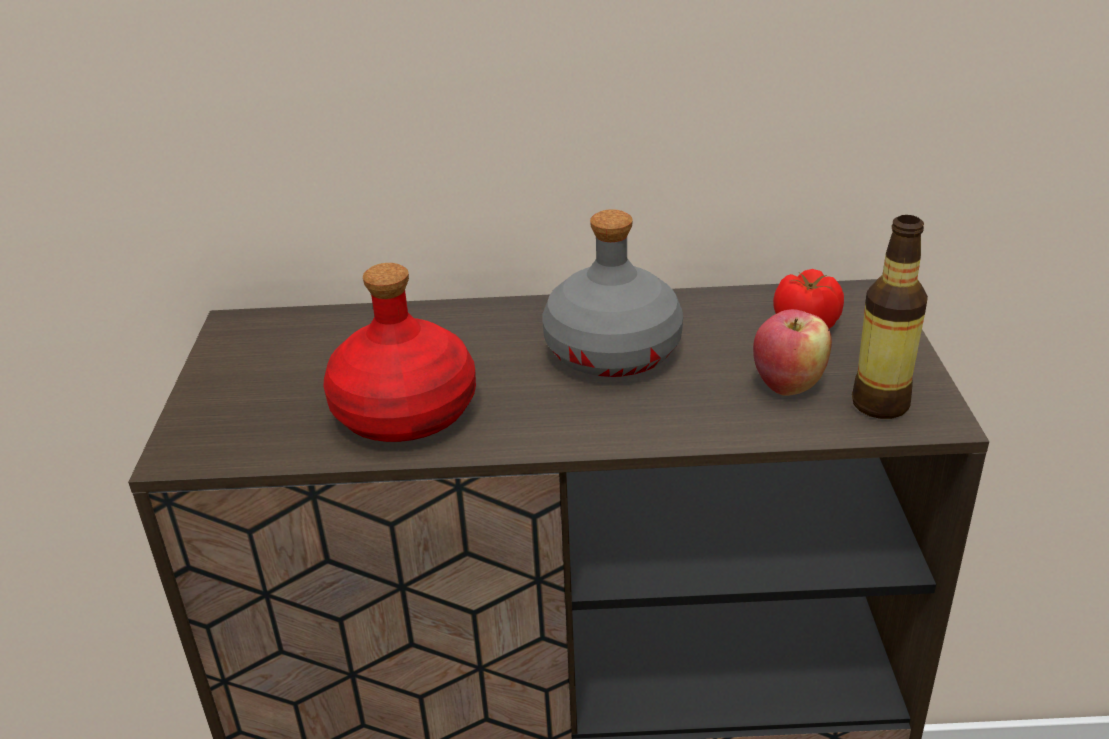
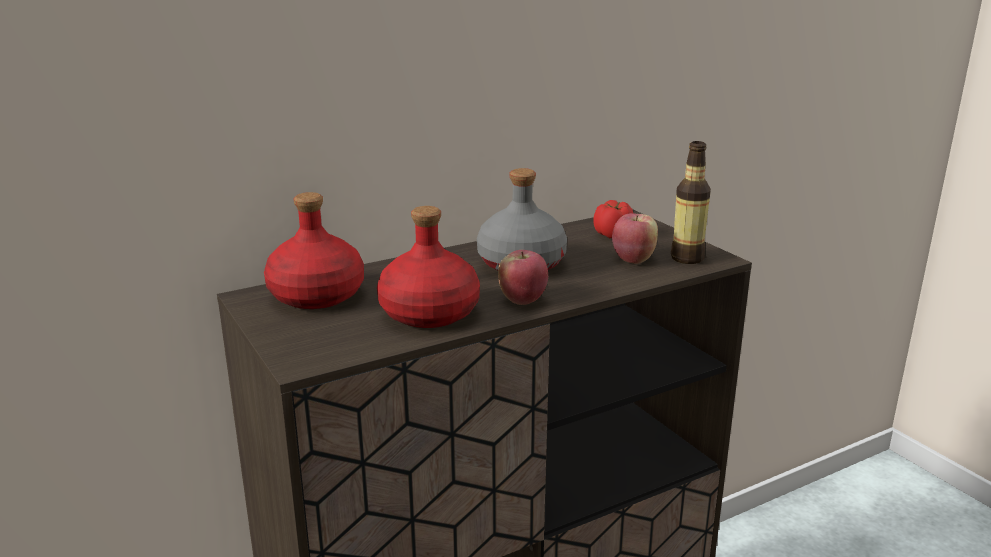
camera: 30 degrees left, 10 degrees down
(306, 343) = (316, 296): none -> red bottle
(546, 423) = (522, 300): none -> apple

